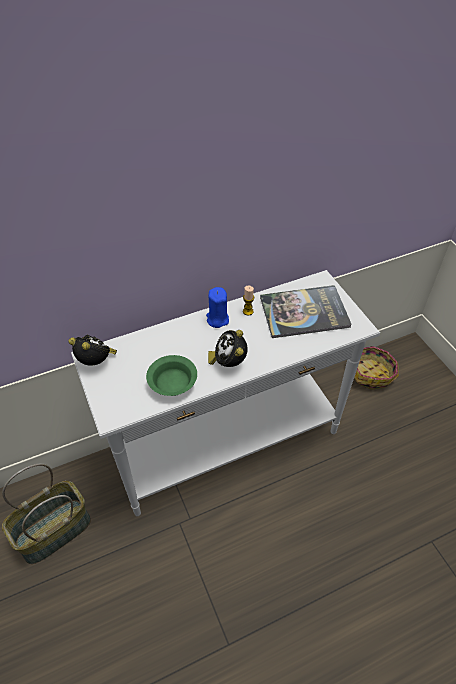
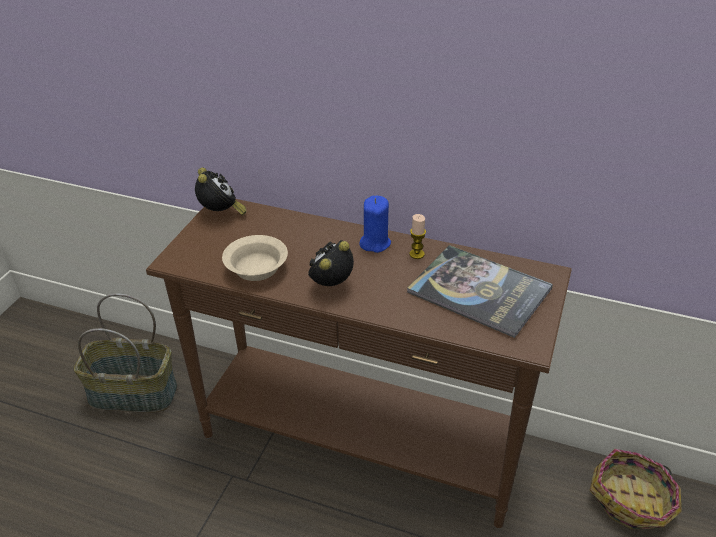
camera: 45 degrees right, 10 degrees down
(171, 383) = (256, 268): green bowl -> beige bowl
(228, 444) = (363, 442): white console table -> brown console table

